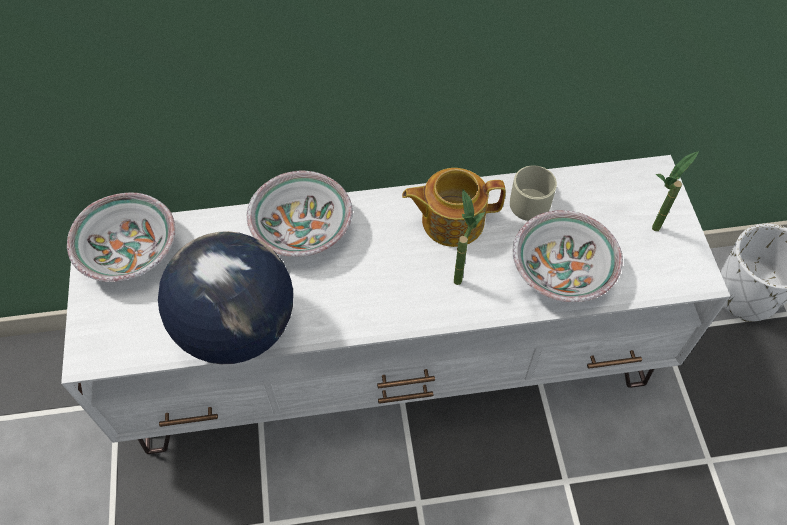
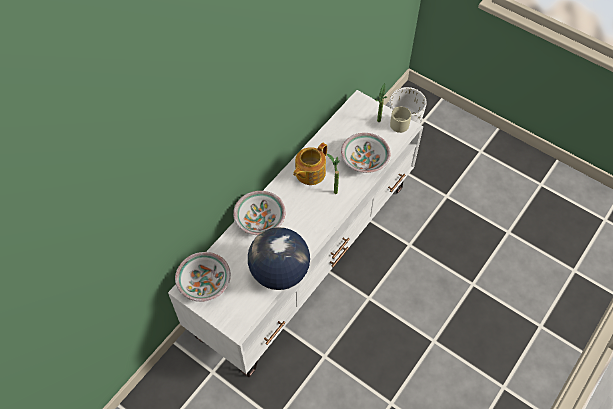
camera: 45 degrees left, 0 degrees up
(531, 200) = (329, 143): beige mug -> beige mug (398, 123)

